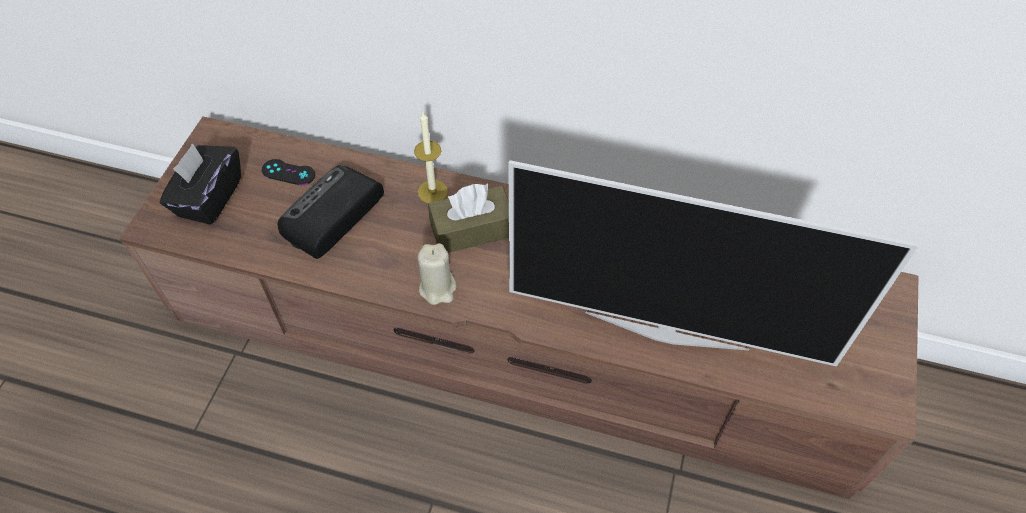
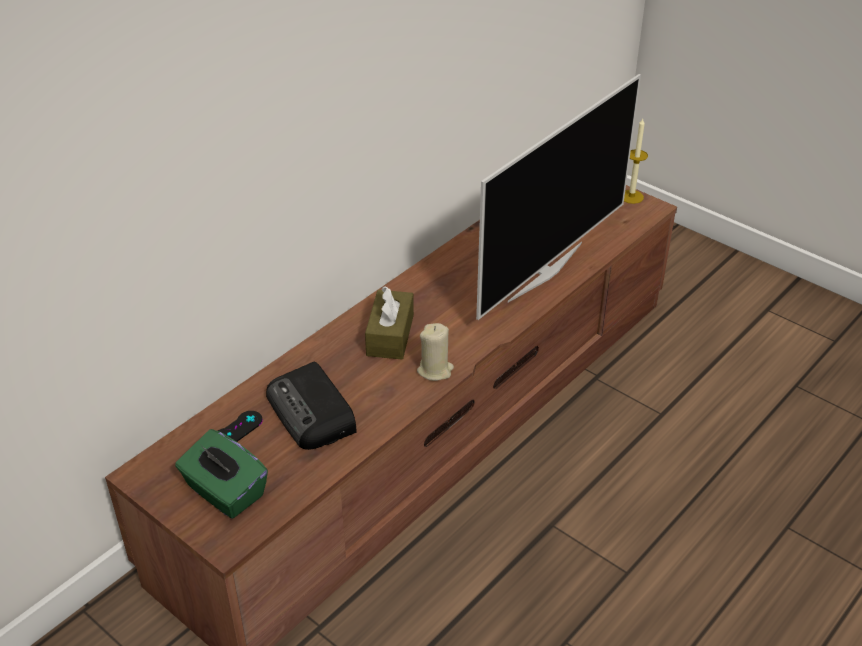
camera: 65 degrees left, 15 degrees down
(209, 198) = (224, 492): black tissue box -> green tissue box
(432, 192) = (333, 346): candle -> candle (631, 196)

